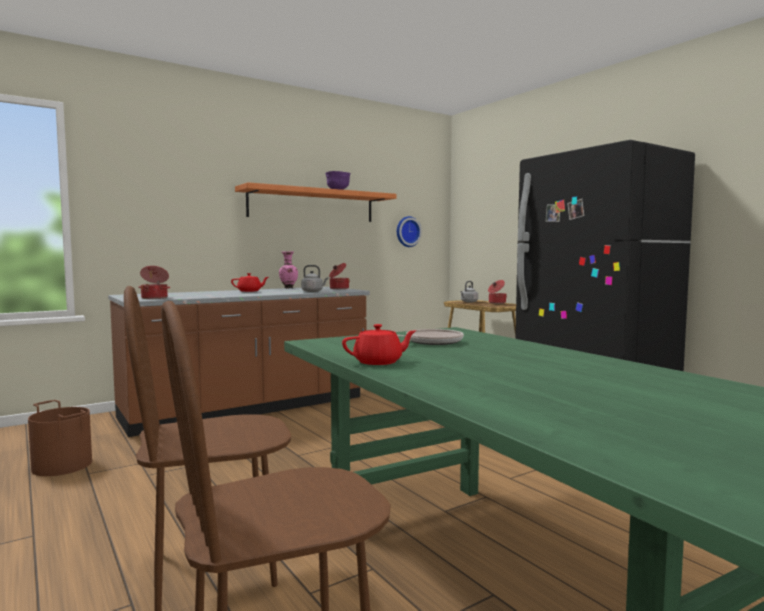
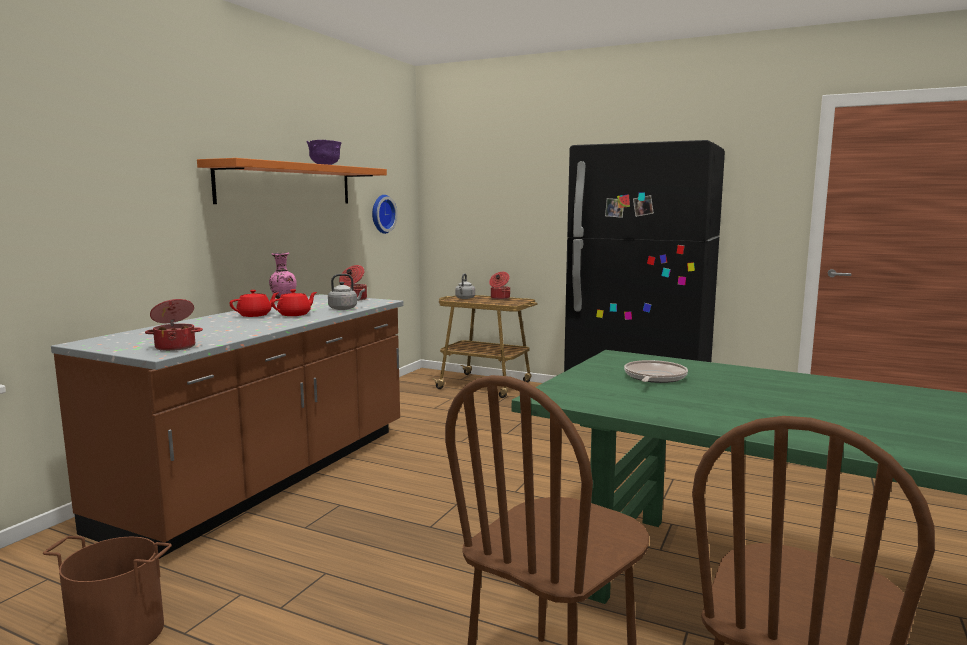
camera: 30 degrees left, 5 degrees up
(379, 362) = (700, 417): red teapot -> red teapot (295, 314)

